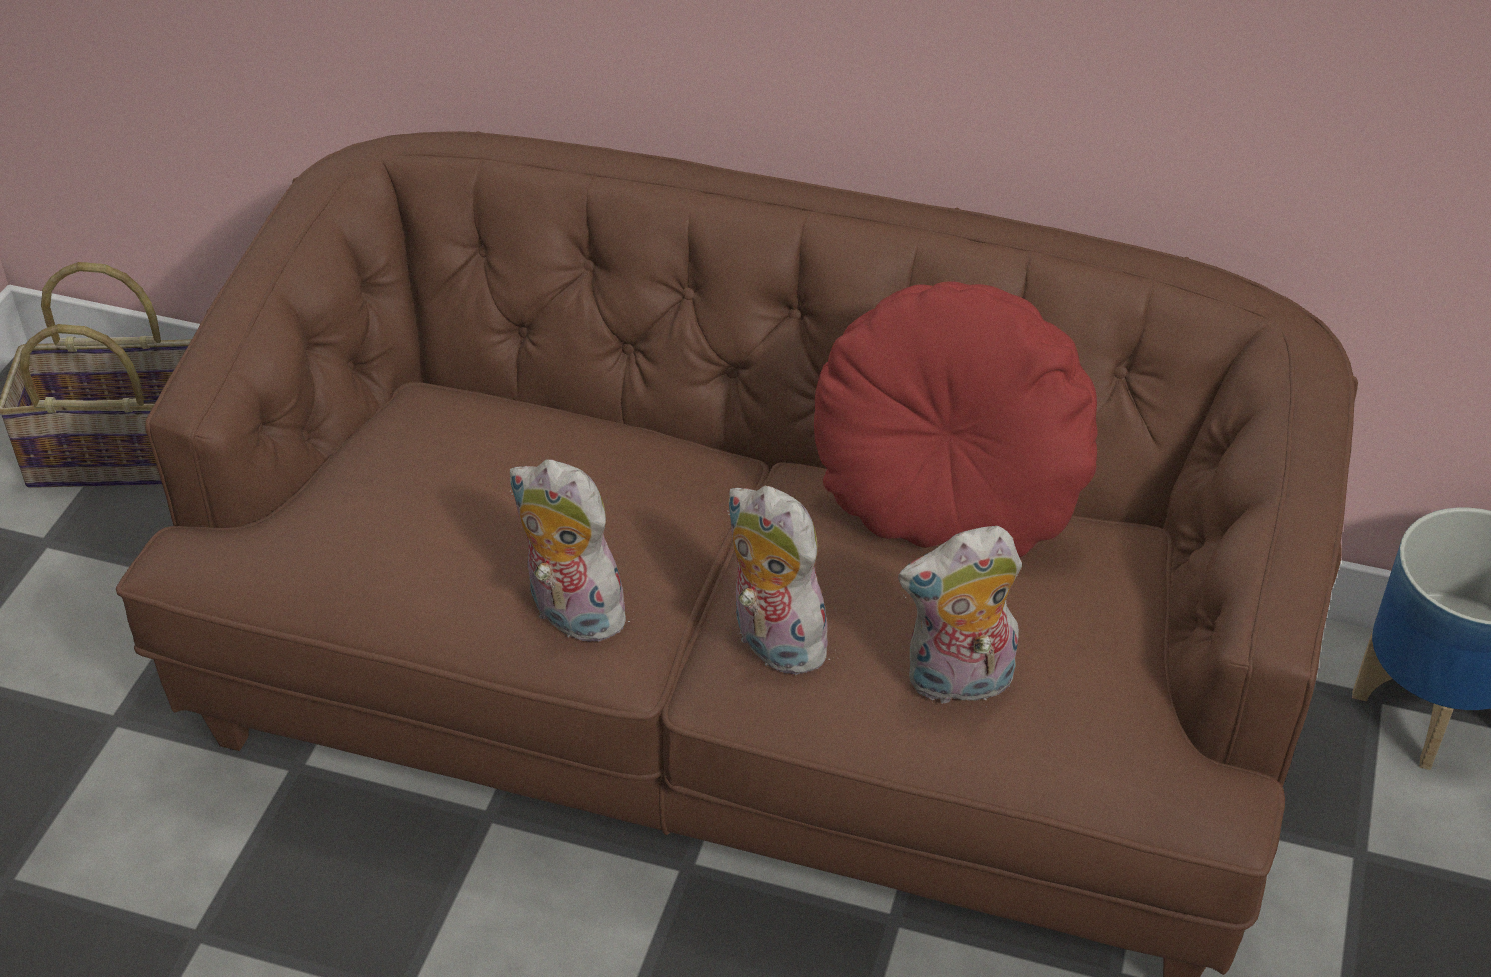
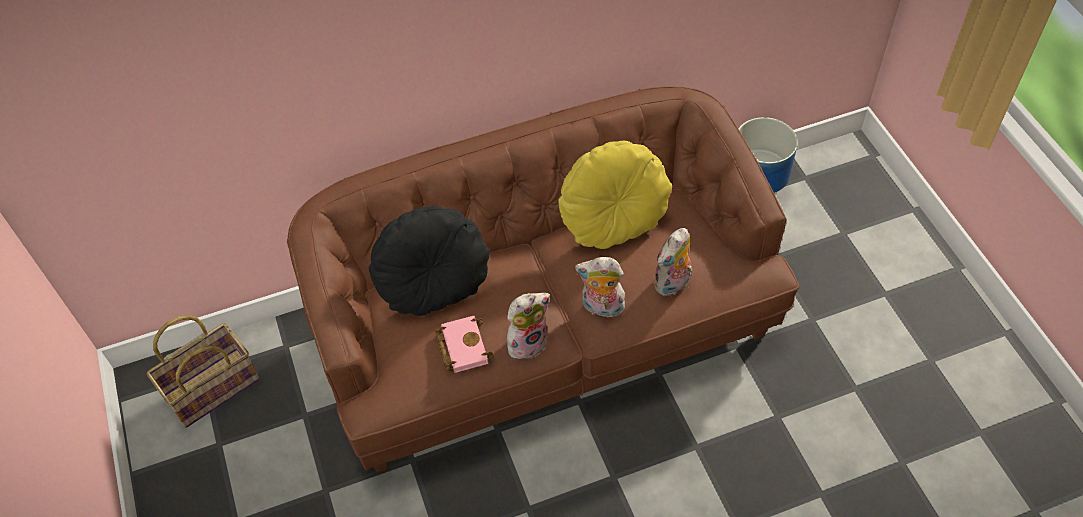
camera: 35 degrees left, 10 degrees up
(439, 545) = (461, 346): none -> pink book
(499, 434) = (435, 291): none -> black pillow
(570, 614) = (527, 341): plush toy -> plush toy turned 150 degrees clockwise
(946, 515) = (614, 227): red pillow -> yellow pillow

